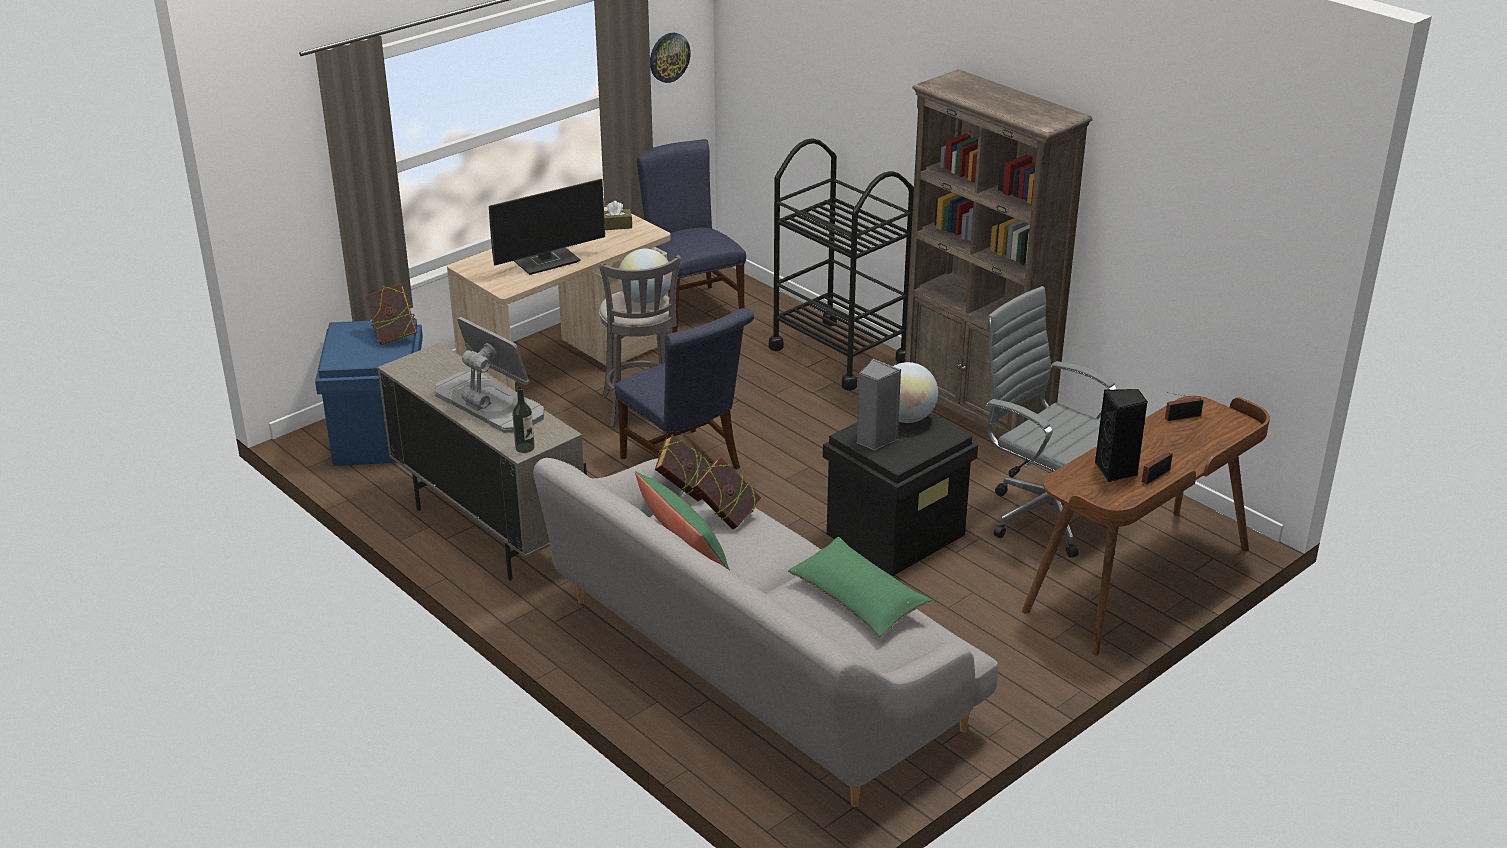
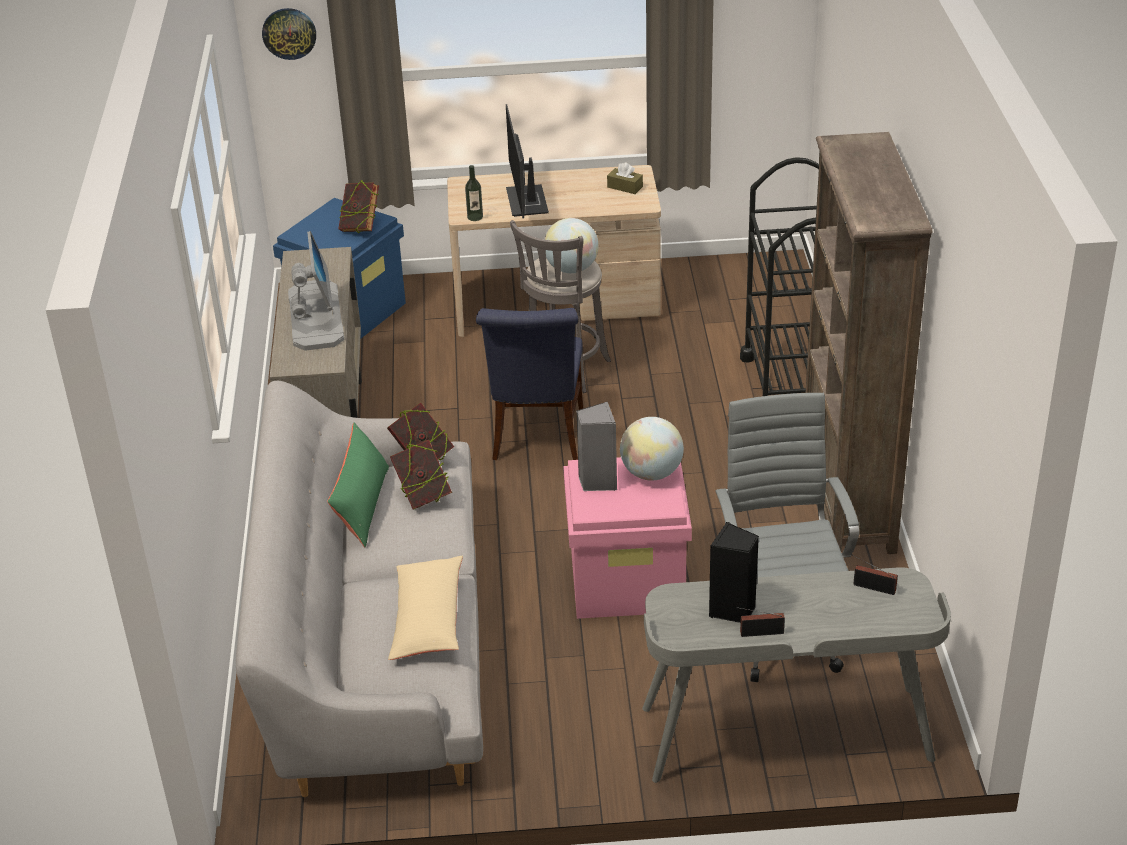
camera: 40 degrees right, 5 degrees up
(525, 448) = (290, 365): bottle -> bottle (475, 217)
(548, 261) = (527, 202): monitor -> monitor turned 75 degrees clockwise
(669, 57) = (753, 32): wall clock -> wall clock (289, 33)
(690, 306) = (723, 288): blue chair -> none
(857, 598) = (428, 618): green pillow -> beige pillow
(896, 533) = (628, 581): black storage box -> pink storage box
(1140, 580) = (786, 735): brown desk -> grey desk

